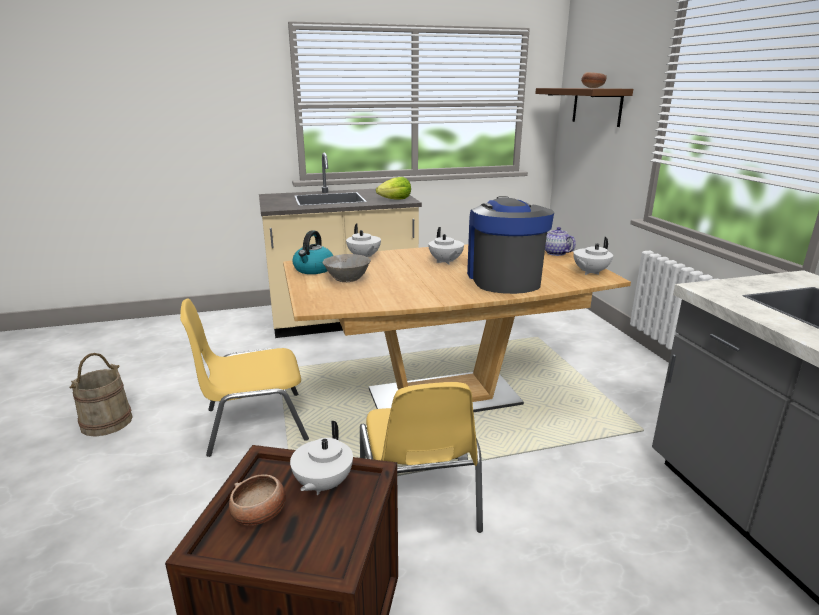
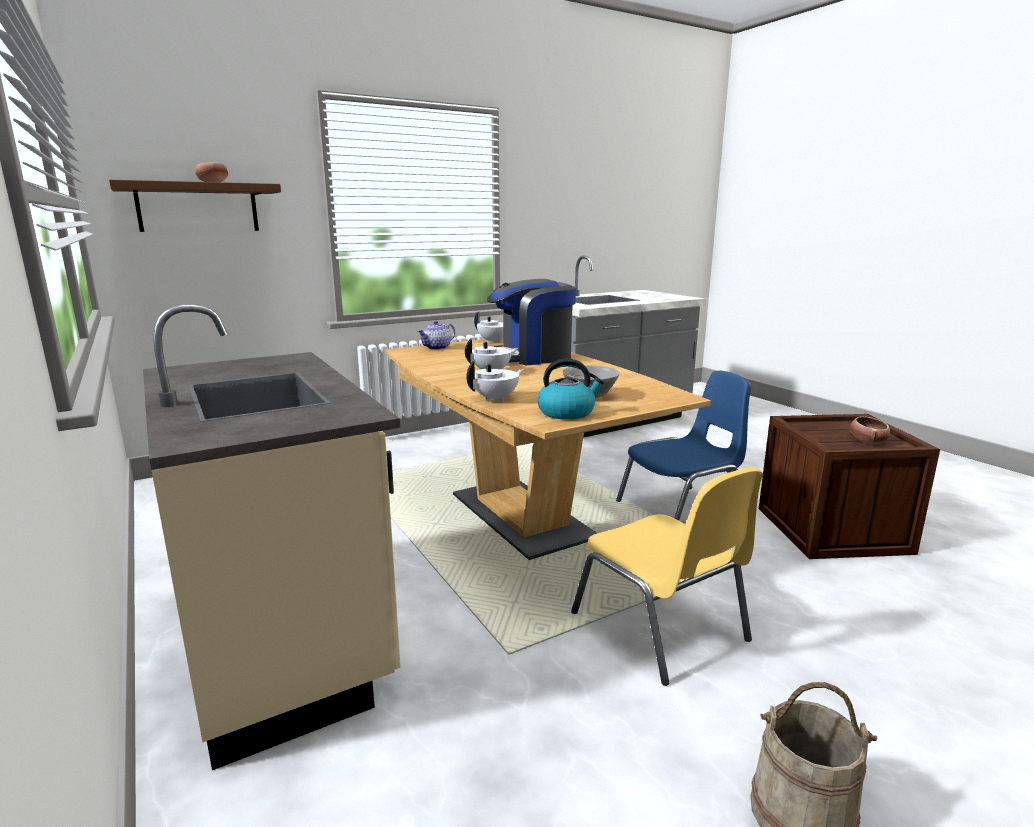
camera: 105 degrees left, 5 degrees down
(322, 484) = (817, 432): white teapot -> none
(395, 200) = (287, 361): lettuce -> none
(418, 499) = (682, 511): yellow chair -> blue chair

